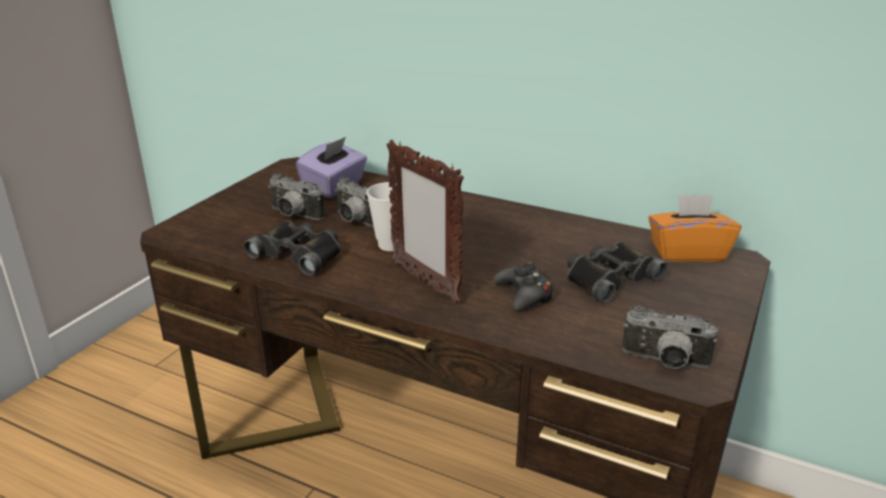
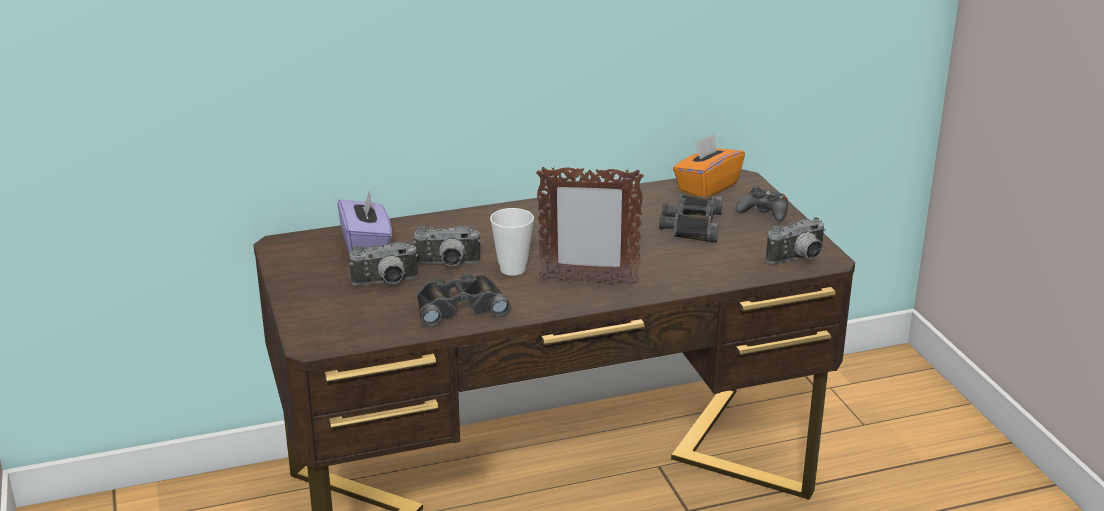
camera: 45 degrees left, 0 degrees up
(524, 295) = (663, 259): black game controller -> black game controller (764, 212)

